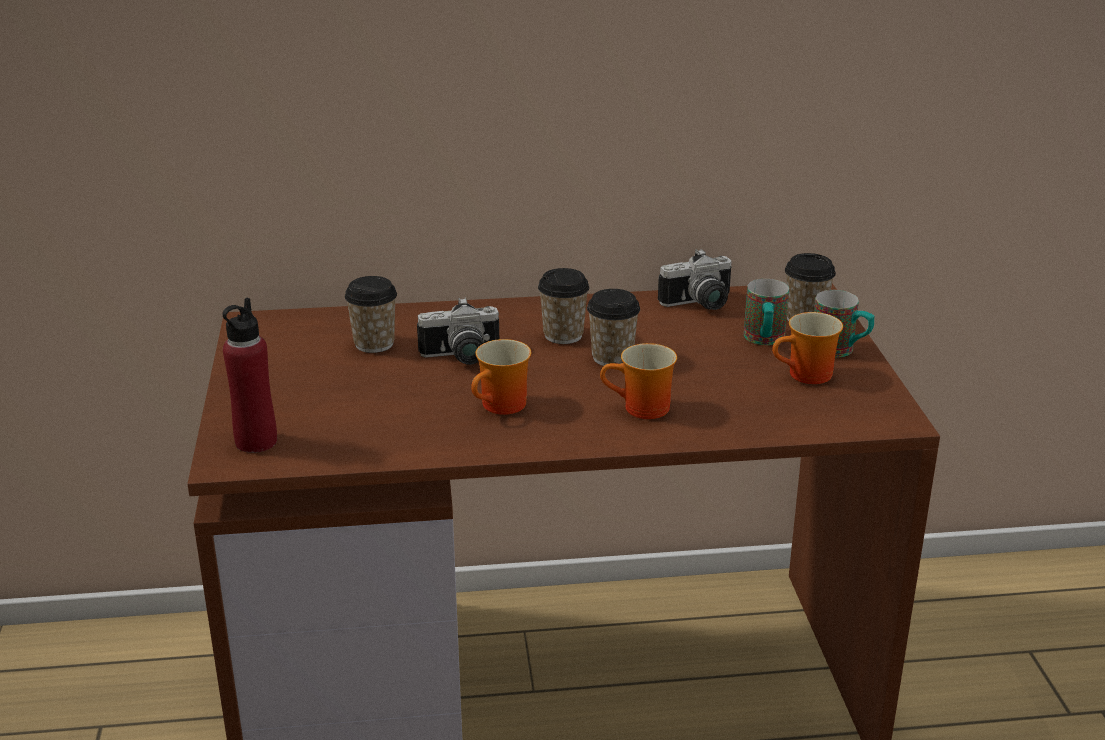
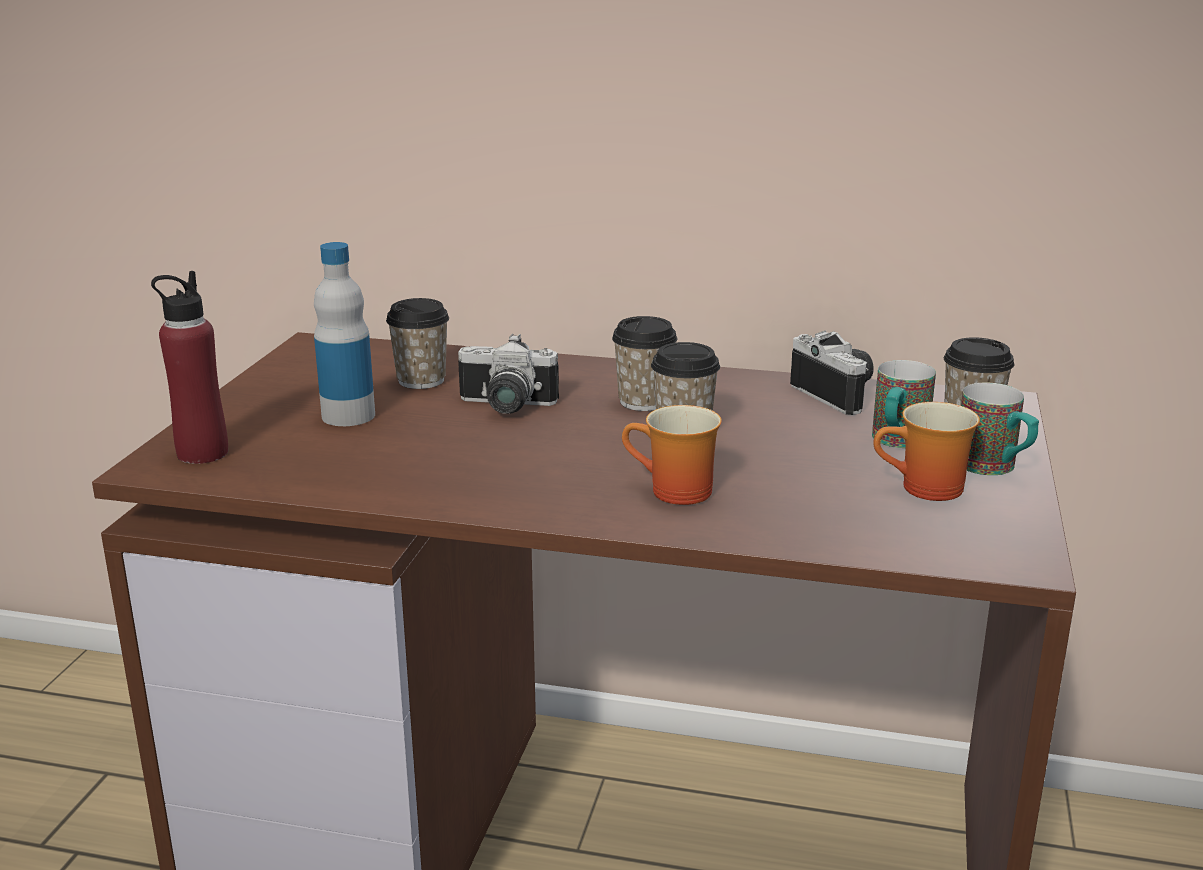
camera: 20 degrees right, 5 degrees down
(344, 386) = (348, 415): none -> bottle
(503, 407) = (506, 463): mug -> none
(700, 305) = (840, 394): camera -> camera turned 120 degrees counterclockwise

